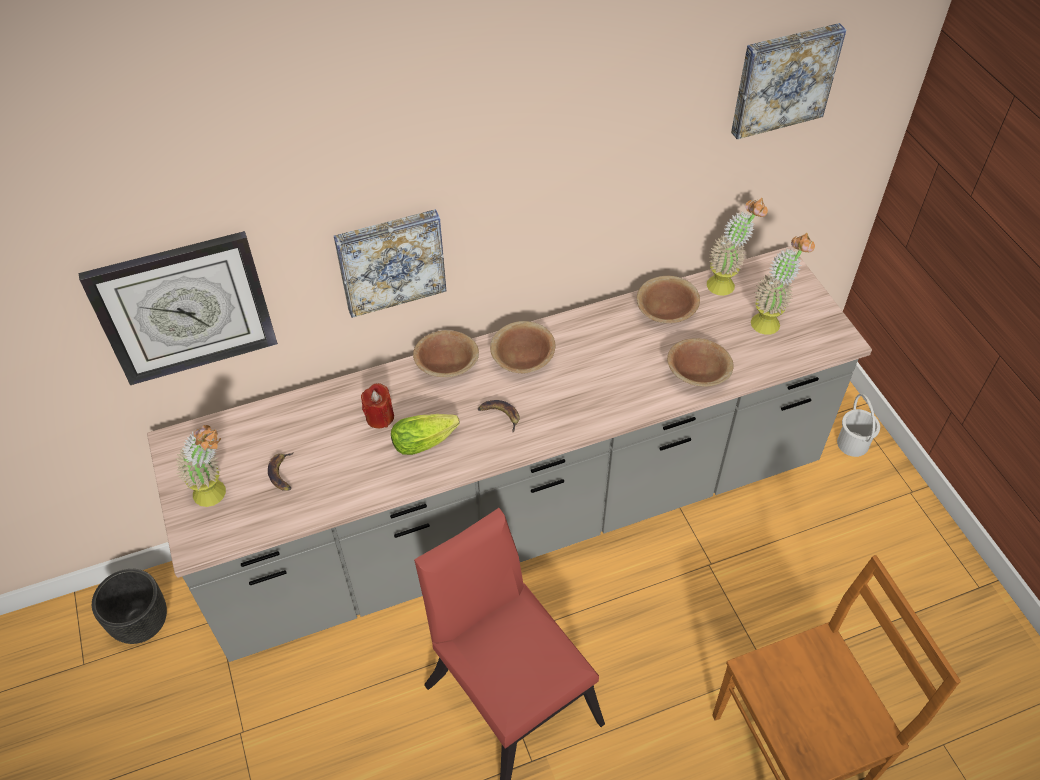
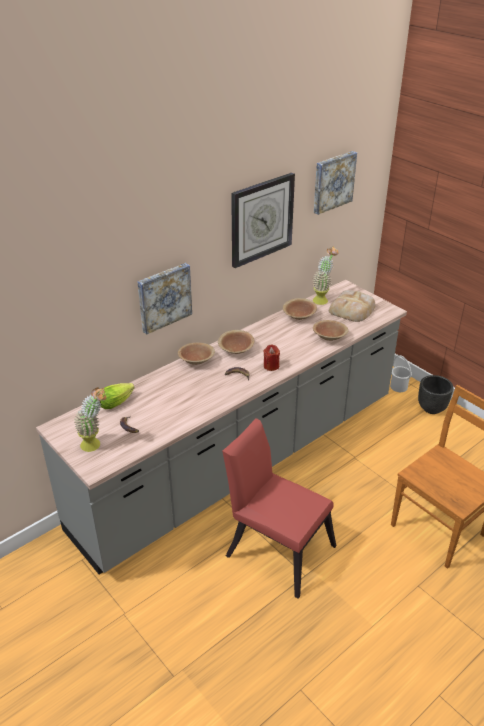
camera: 20 degrees left, 15 degrees down
(142, 623) = (32, 575): black planter -> black planter (431, 408)
(184, 308) = (61, 334): wall clock -> wall clock (261, 219)
(380, 417) = (171, 390): red candle -> red candle (271, 366)
(427, 440) = (204, 394): lettuce -> lettuce (117, 401)
(770, 320) = (352, 309): potted plant -> bread

